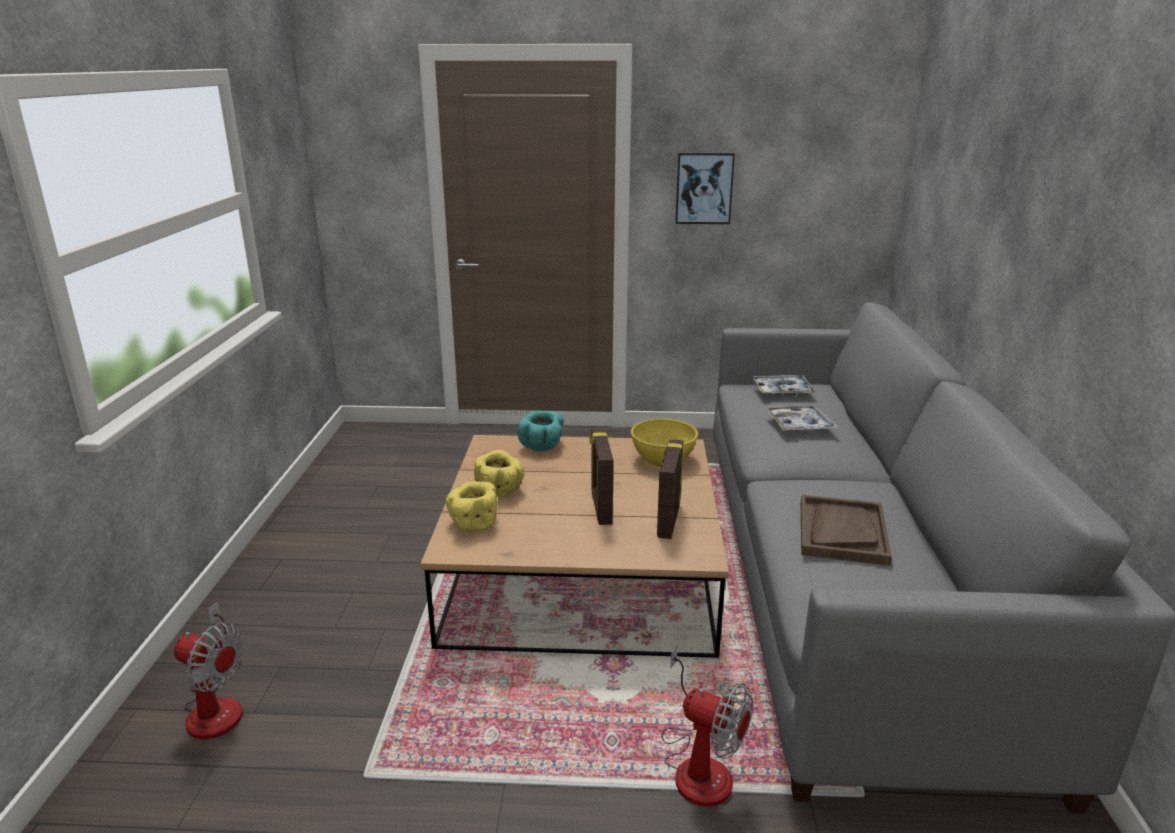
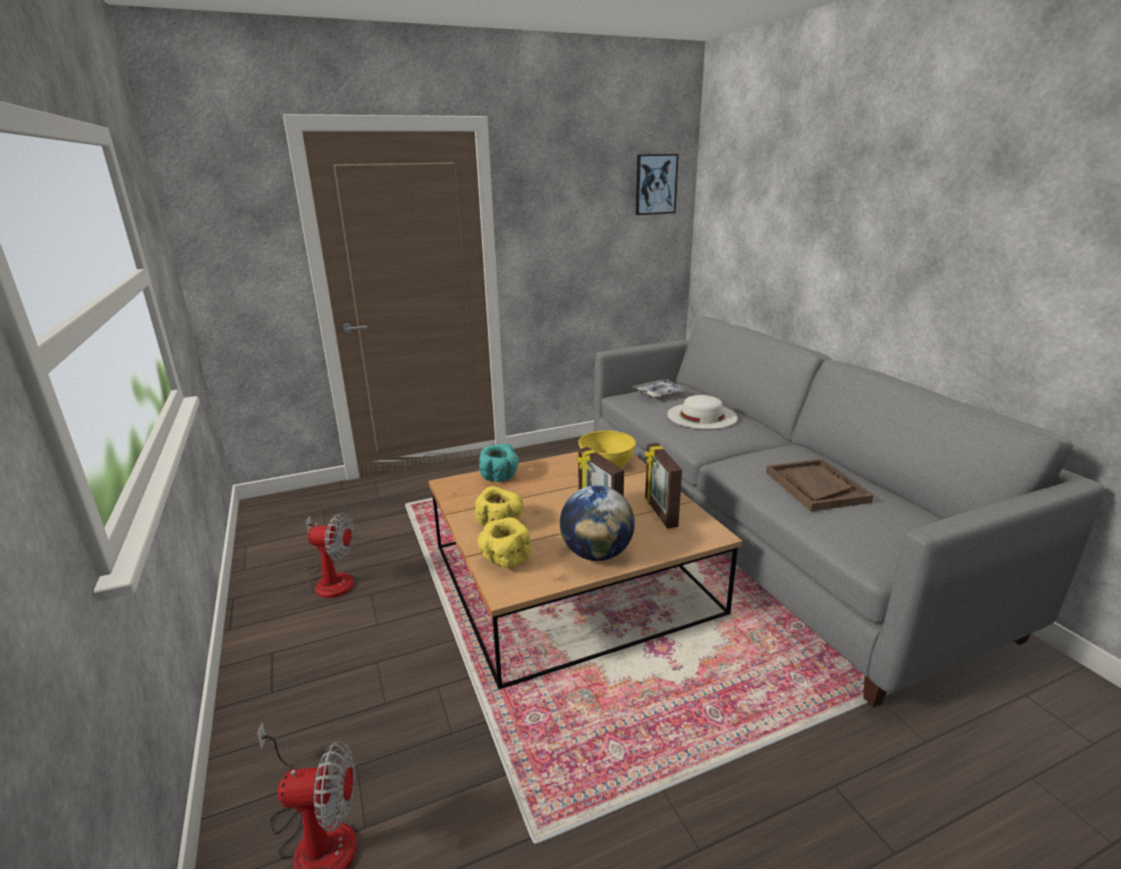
camera: 25 degrees left, 0 degrees up
(561, 542) = (596, 554): none -> globe
(698, 765) = (789, 706): fan -> fan (331, 578)
(704, 188) = (554, 240): picture -> picture (655, 184)
(799, 425) = (701, 416): tray -> white hat

